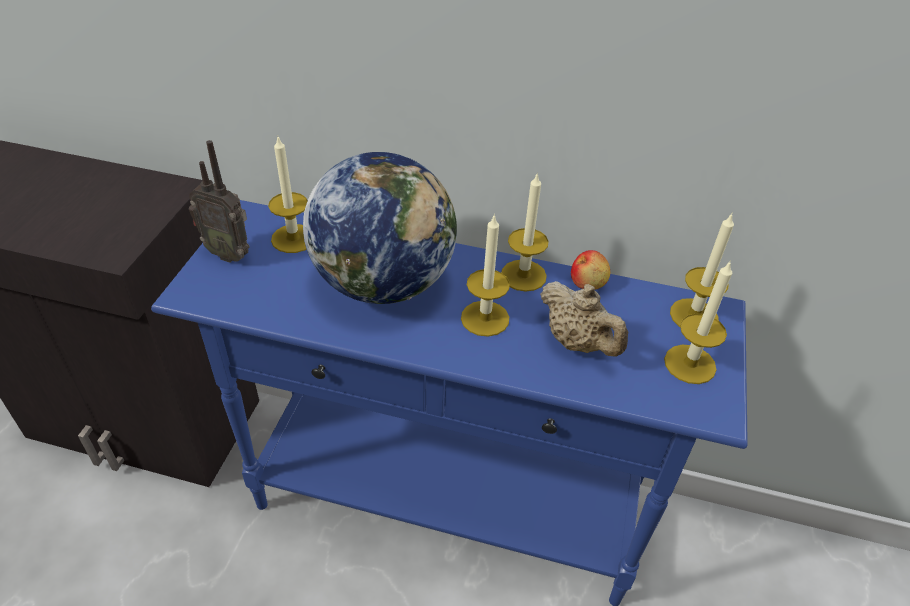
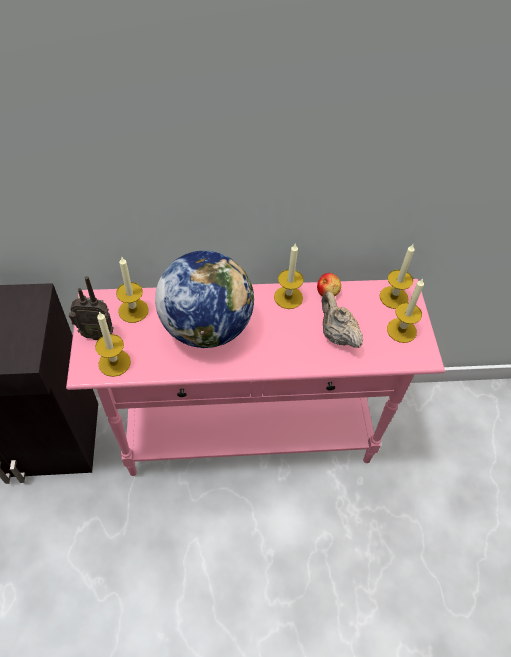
camera: 20 degrees left, 10 degrees up
(447, 504) = (250, 434): blue console table -> pink console table
(485, 318) = (278, 334): candle -> candle (114, 363)
(578, 342) = (336, 334): beige teapot -> beige teapot turned 150 degrees counterclockwise

